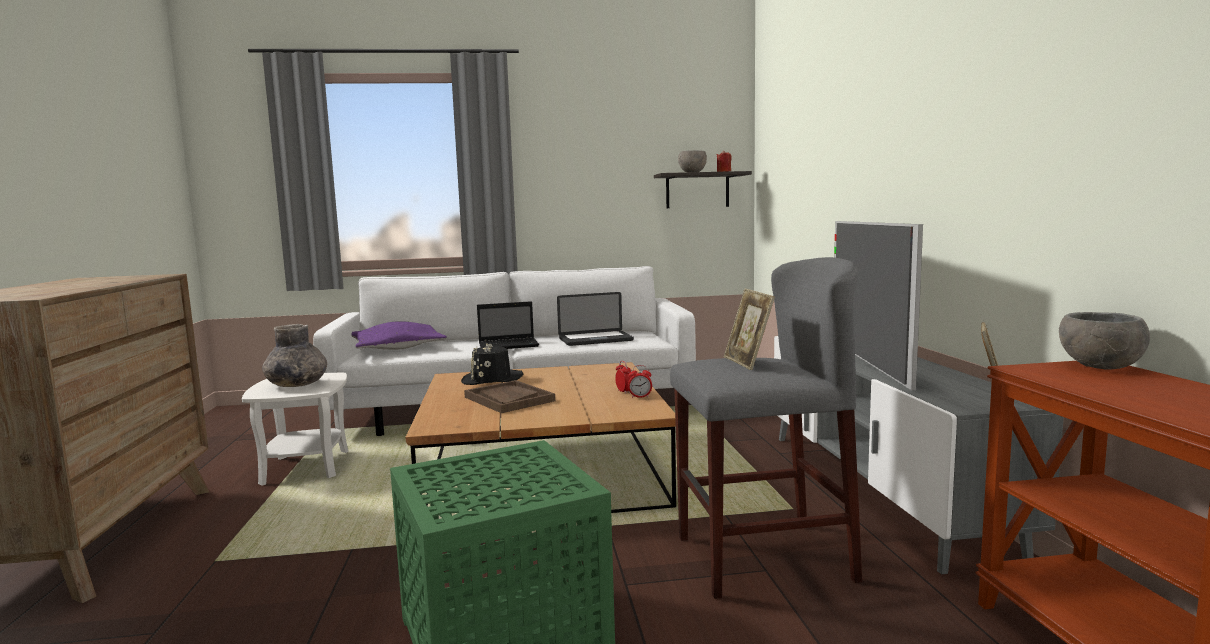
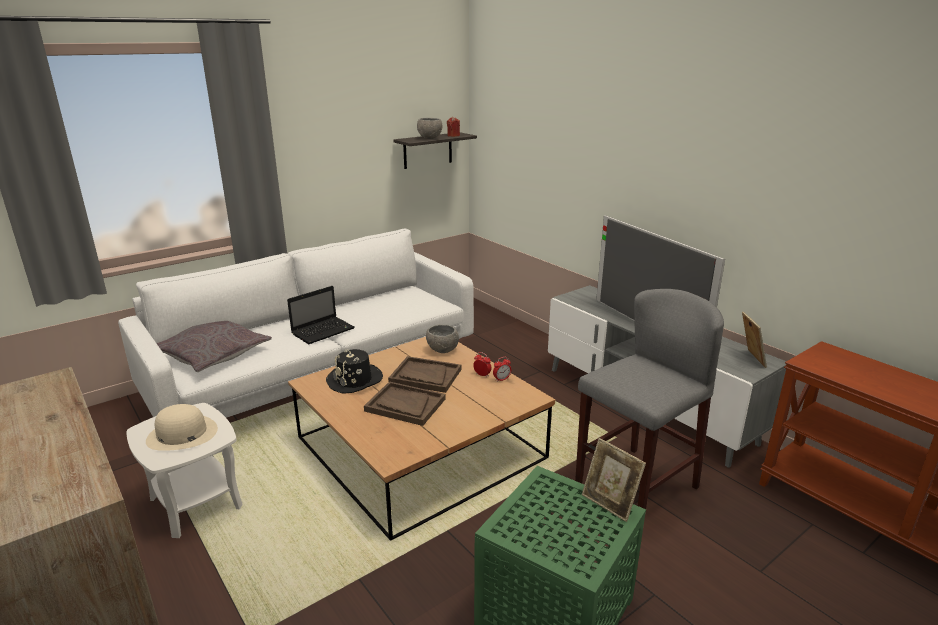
camera: 30 degrees left, 15 degrees up
(296, 385) = (181, 434): grey vase -> beige hat
(397, 348) = (212, 354): purple pillow -> grey pillow
(562, 385) = (425, 376): none -> brown tray
(595, 340) = (392, 310): laptop -> none
(748, 363) = (639, 371): picture frame -> picture frame (609, 503)
(1101, 367) = (833, 353): grey bowl -> grey bowl (443, 350)

